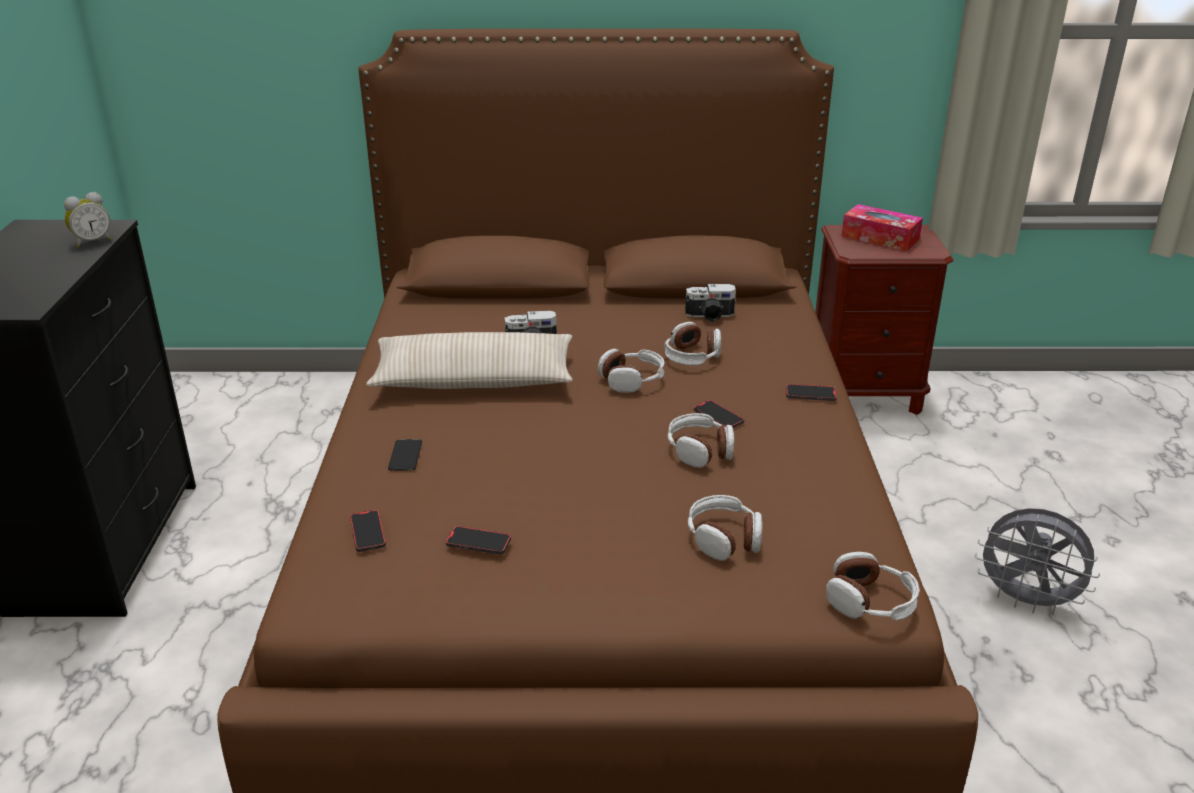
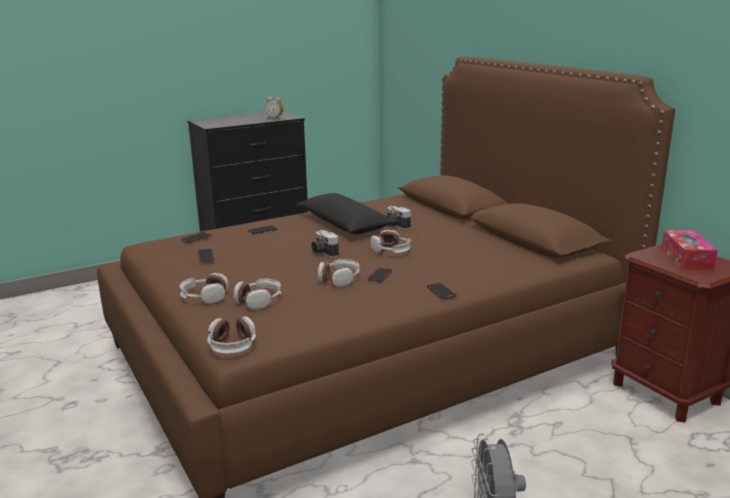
camera: 60 degrees right, 10 degrees down
(474, 379) = (344, 224): beige pillow -> black pillow
(692, 356) = (440, 257): headphones -> headphones (204, 297)
(710, 316) = (497, 251): camera -> camera (323, 252)

